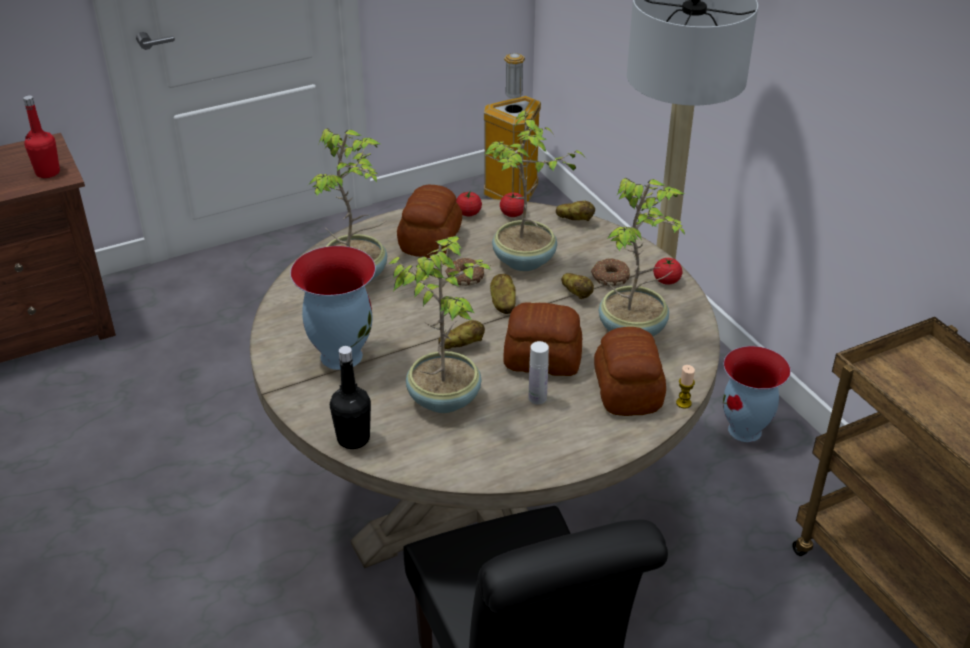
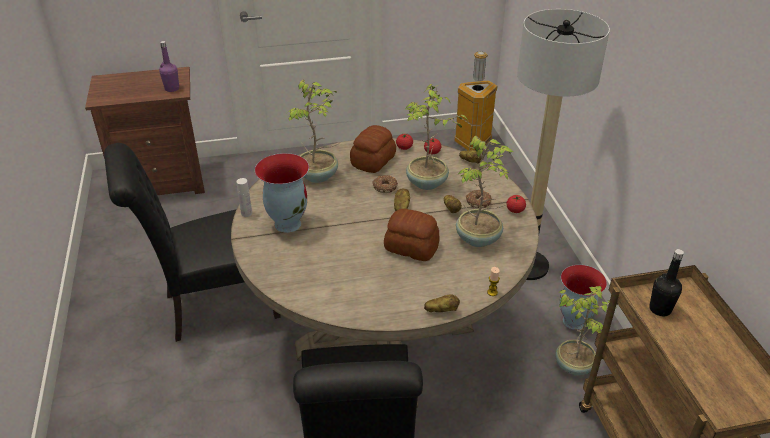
camera: 15 degrees right, 0 degrees up
(48, 172) = (172, 89): red bottle -> purple bottle
(200, 512) = (214, 307): none -> black chair
(353, 439) = (272, 276): black bottle -> black bottle (660, 309)
(444, 397) = (339, 261): potted plant -> potted plant (574, 365)
(461, 345) = (364, 230): potato -> potato (441, 310)
(537, 398) = (397, 271): white bottle -> white bottle (246, 213)
(628, 390) = (459, 277): bread -> none

